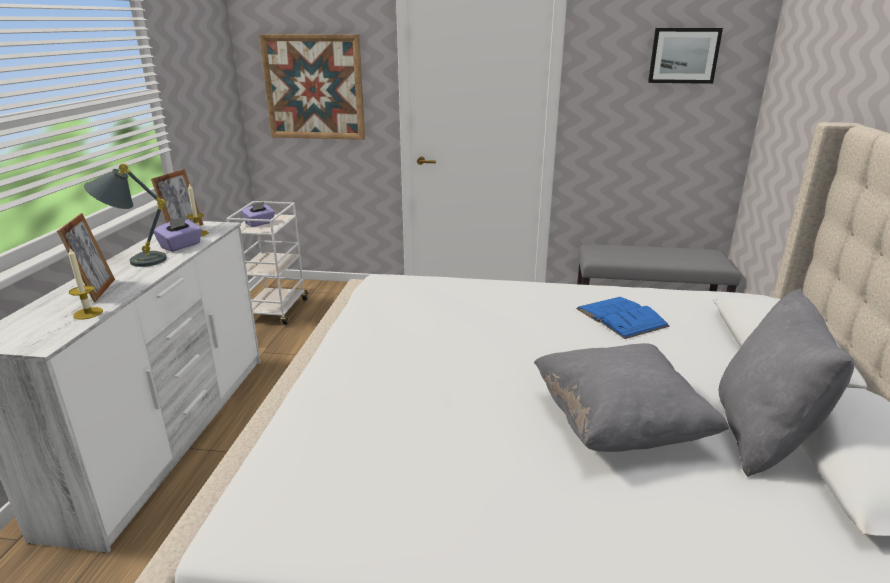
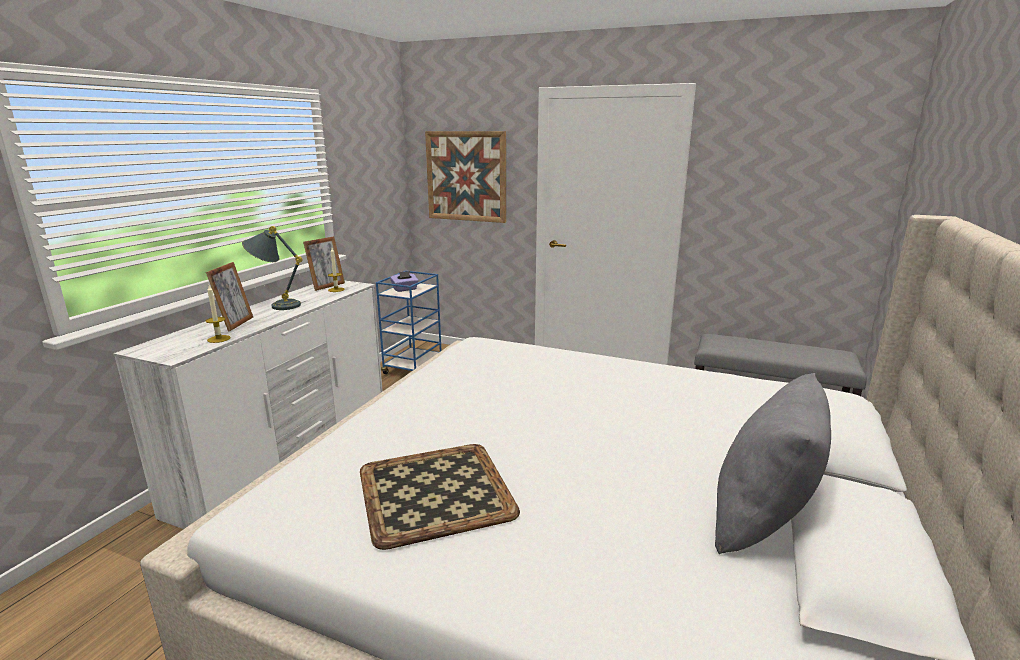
camera: 15 degrees right, 5 degrees down
(181, 246) = (317, 297): purple tissue box -> none
(275, 311) = (414, 368): white cart -> blue cart
(440, 462) = (433, 491): none -> tray
(618, 425) = (616, 488): grey pillow -> none
(621, 317) = (680, 396): blue book -> none
(683, 55) = (813, 151): picture -> none

